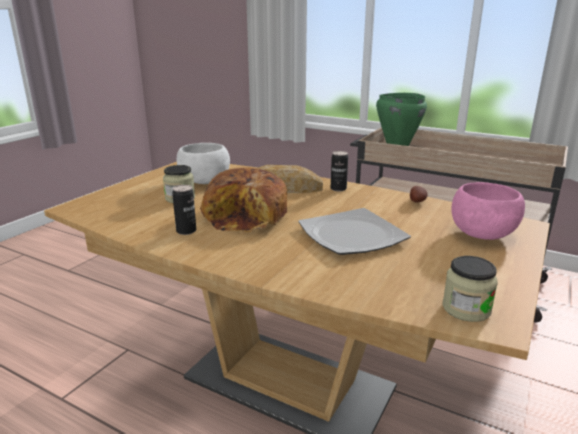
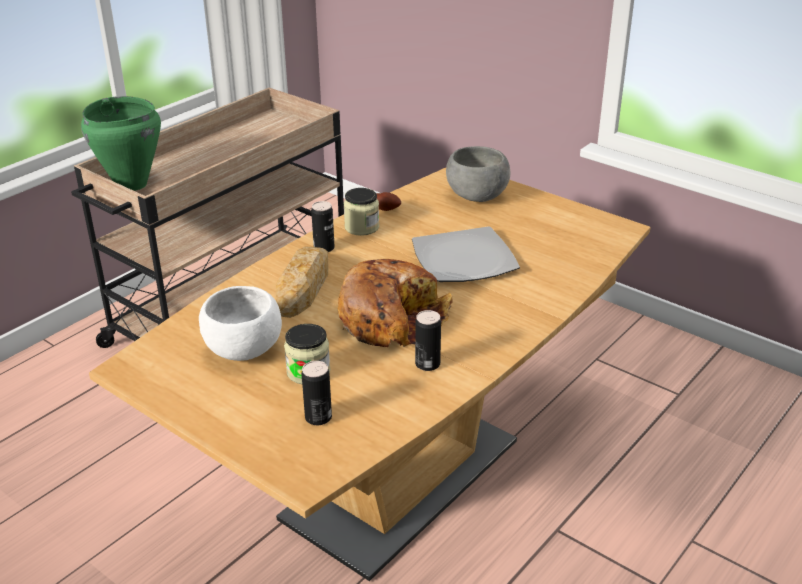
camera: 80 degrees left, 10 degrees up
(130, 205) = (318, 417): none -> can
(466, 309) = (601, 234): jar -> jar (362, 227)
(483, 235) = (477, 196): pink bowl -> grey bowl

